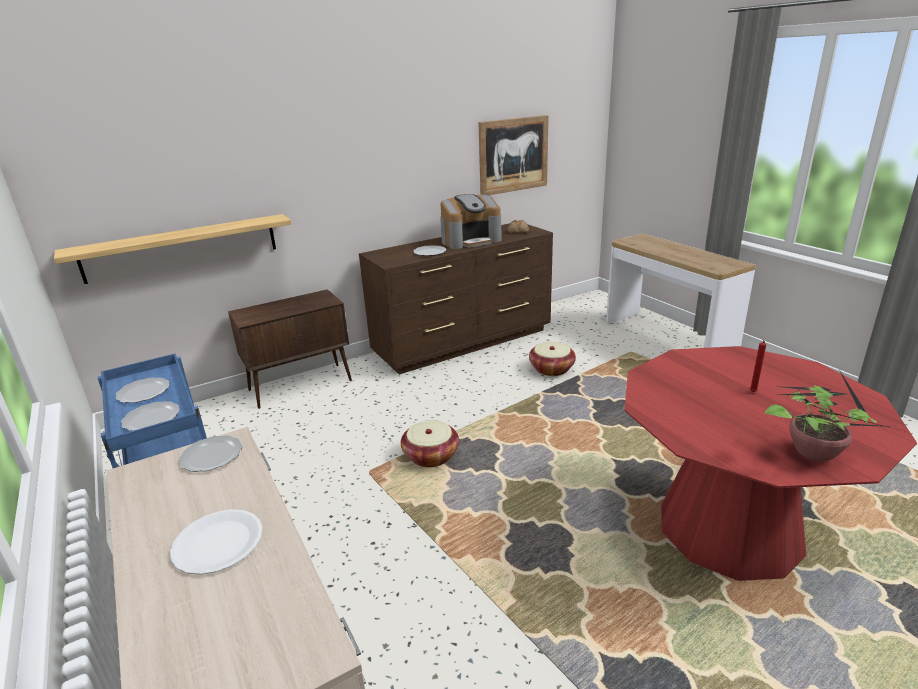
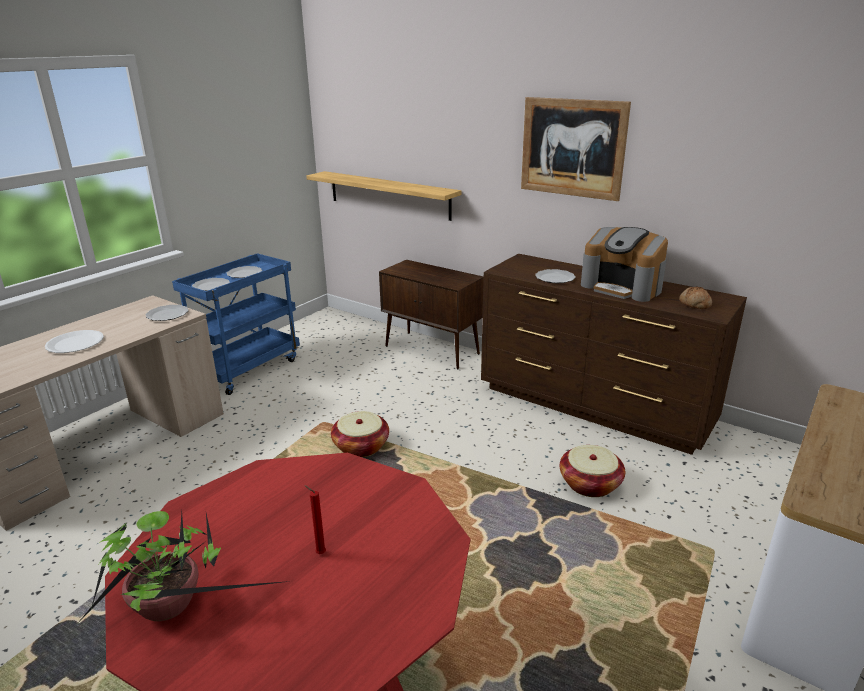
camera: 65 degrees right, 0 degrees up
(513, 155) = (764, 199): picture -> picture (572, 148)

